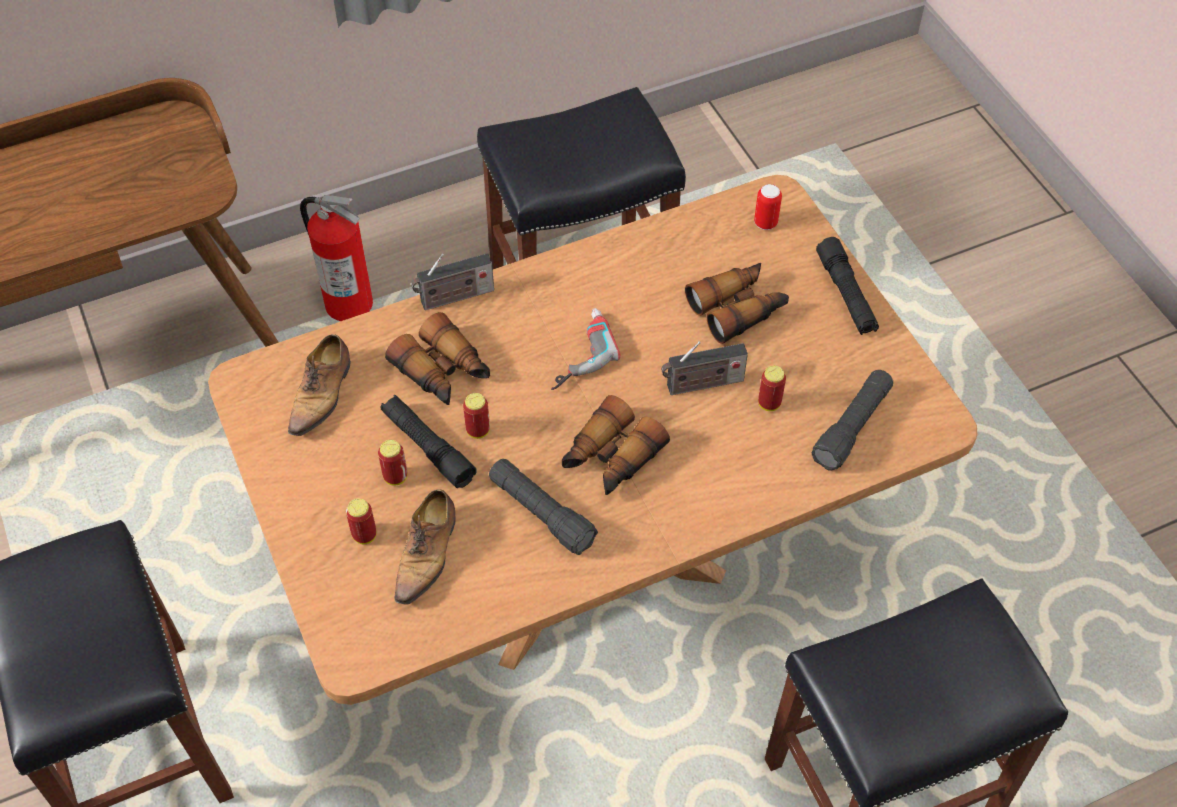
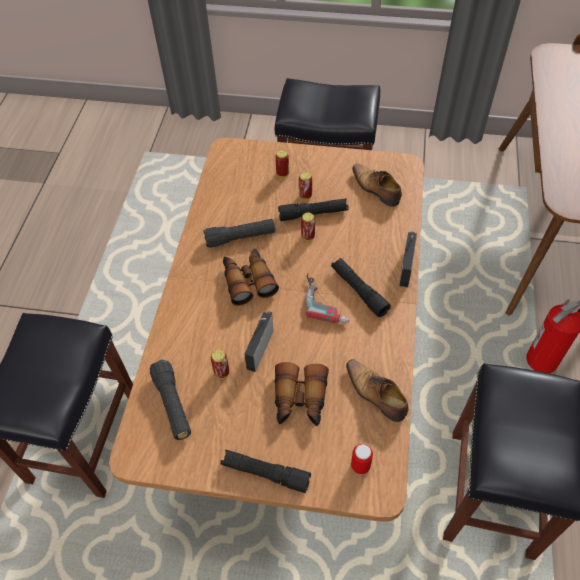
camera: 125 degrees right, 0 degrees up
(427, 554) = (254, 190): shoe -> shoe (375, 394)
(443, 372) = (356, 239): binoculars -> none
(534, 327) = (359, 291): none -> black flashlight

